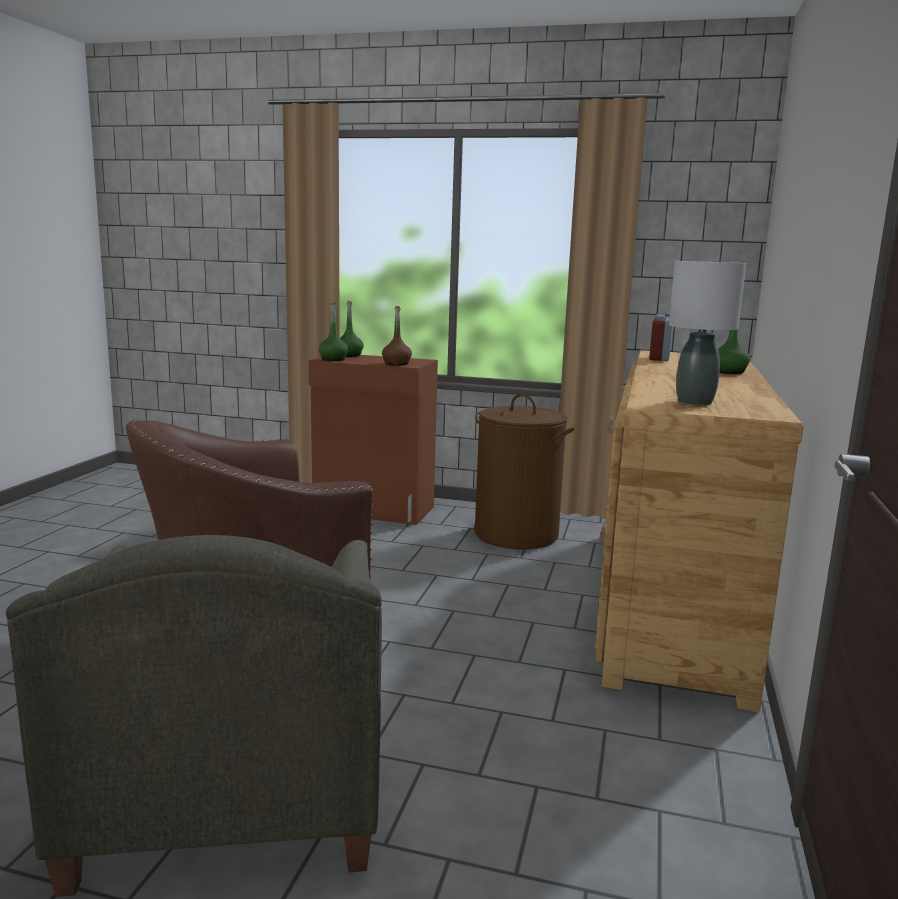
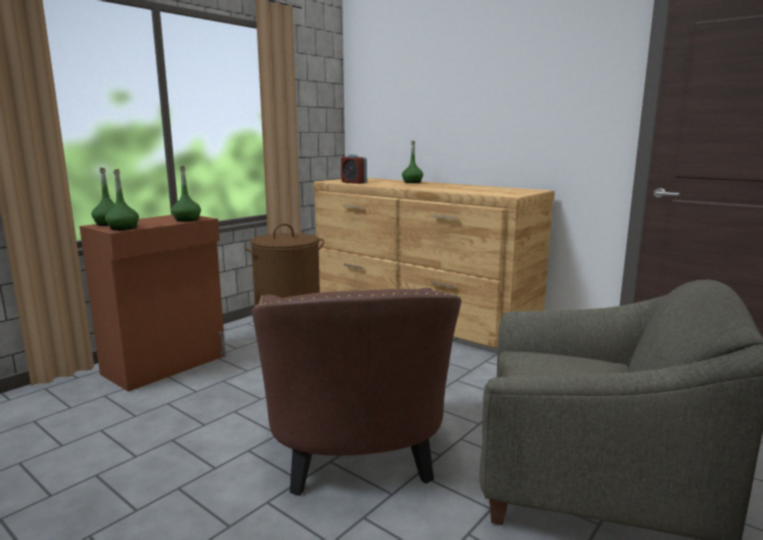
camera: 65 degrees left, 0 degrees up
(396, 364) = (187, 220): brown bottle -> green bottle
(695, 402) = (502, 191): grey table lamp -> none

